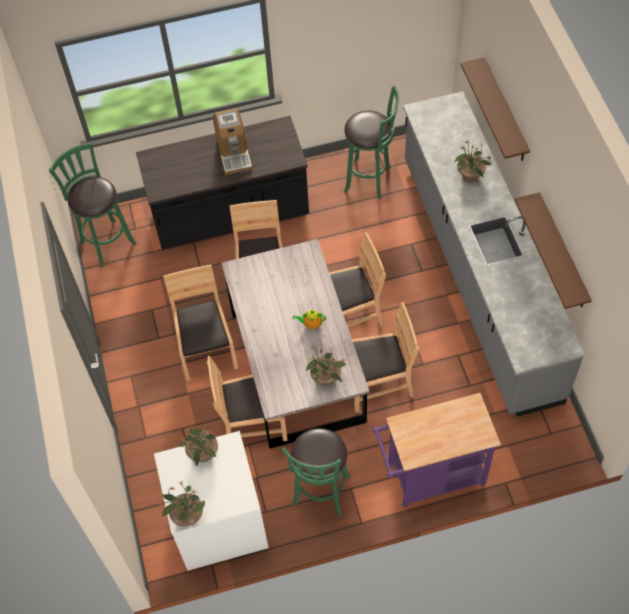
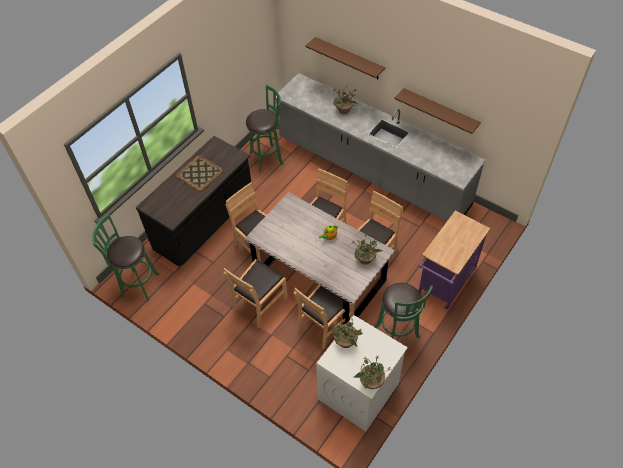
camera: 40 degrees left, 5 degrees down
(206, 349) = (259, 303): brown chair -> brown chair turned 90 degrees counterclockwise
(234, 153) = (199, 173): coffee machine -> tray

